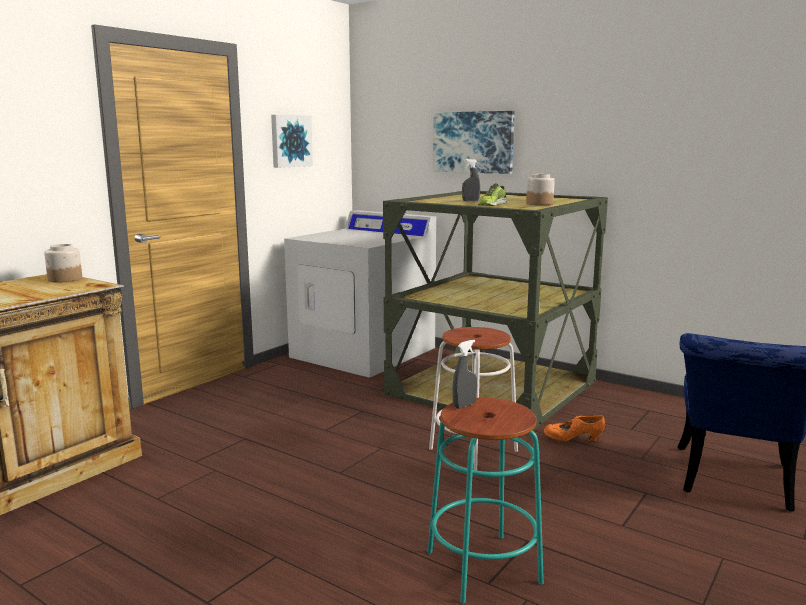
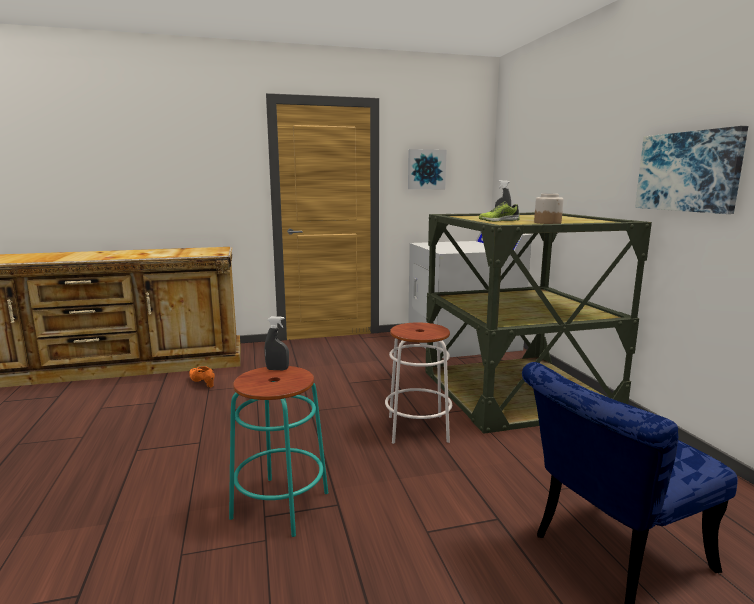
camera: 40 degrees right, 0 degrees up
(65, 279) = (218, 250): jar -> none
(473, 142) = (561, 167): picture -> picture (688, 171)
(573, 440) = (511, 452): orange shoe -> orange shoe (202, 383)

